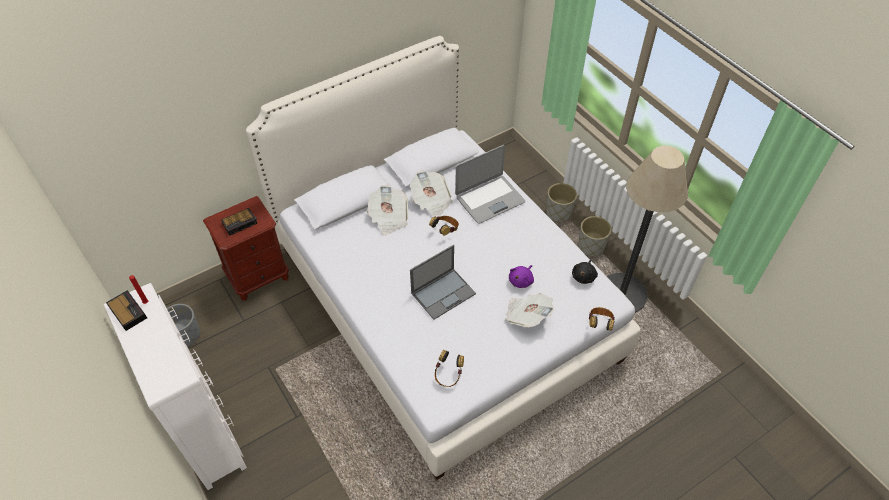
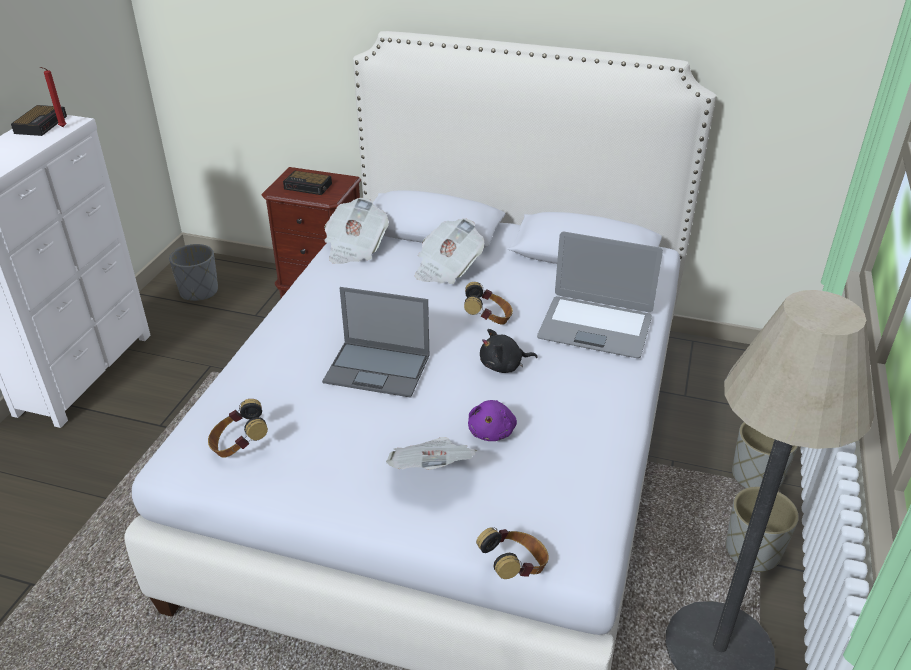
camera: 50 degrees right, 15 degrees down
(431, 201) = (519, 285): newspaper -> newspaper (354, 248)
(521, 280) = (492, 431): purple plush toy -> purple plush toy turned 75 degrees counterclockwise
(584, 276) = (588, 495): black plush toy -> black plush toy (503, 366)

